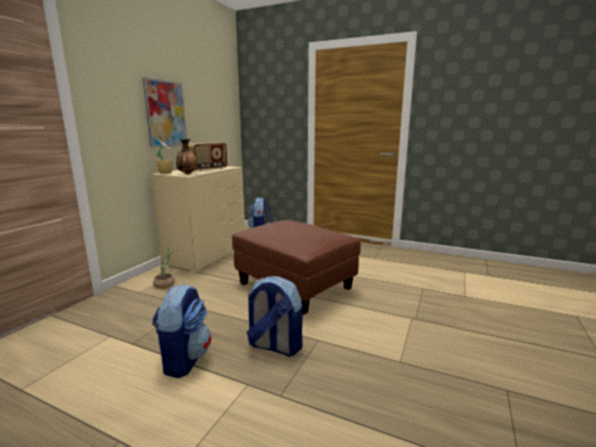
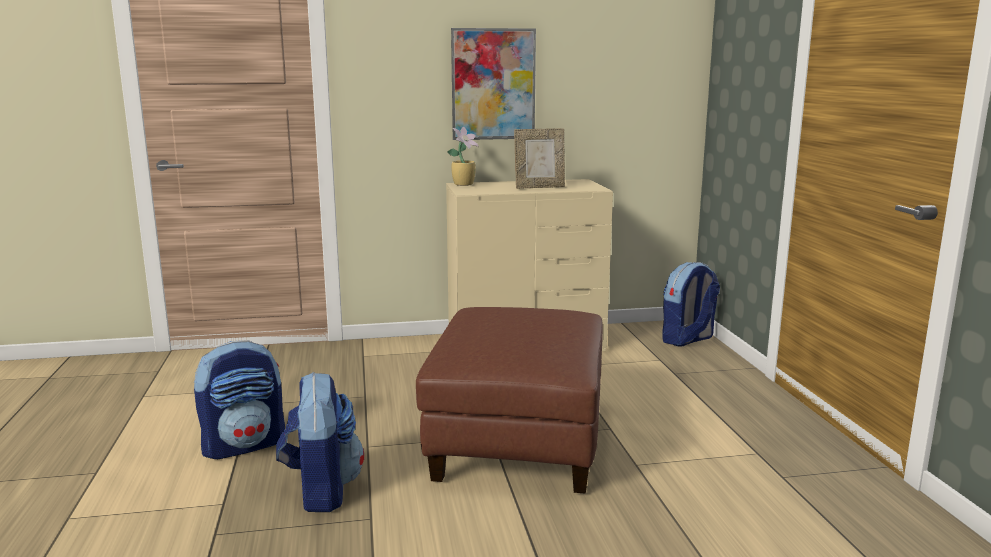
camera: 55 degrees right, 0 degrees up
(166, 284) = (403, 360): potted plant -> none
(187, 174) = (475, 191): vase -> none
(207, 169) = (539, 187): radio -> picture frame

